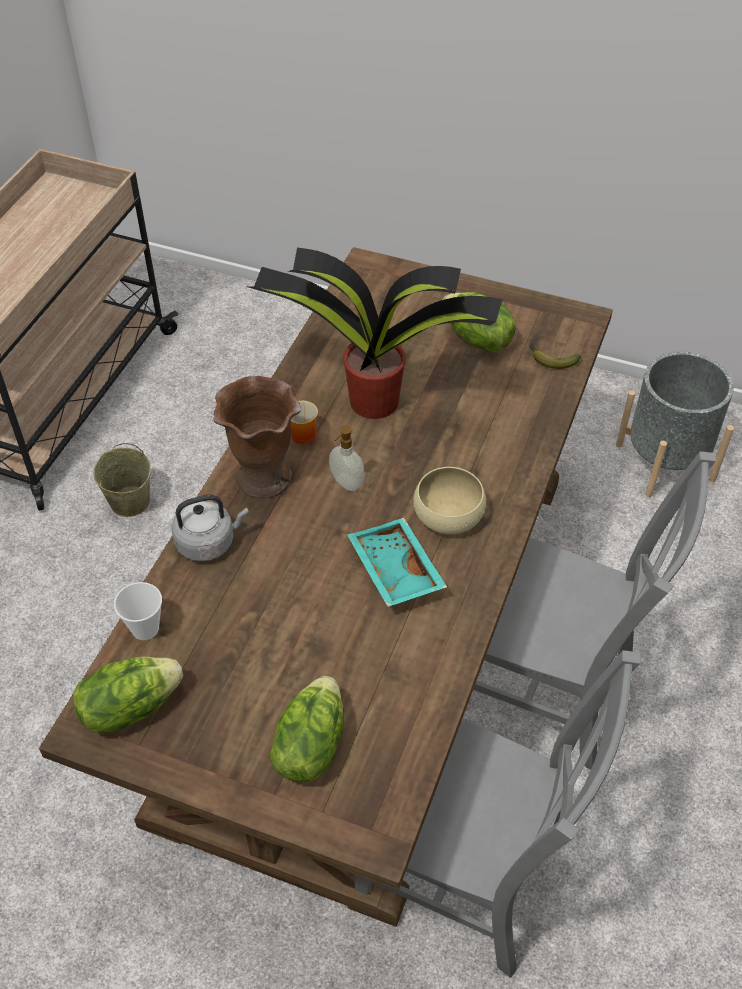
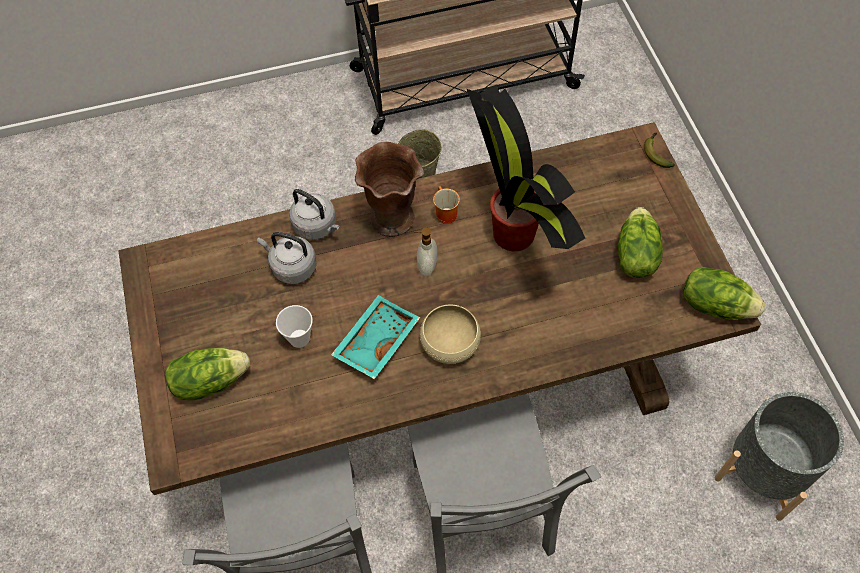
camera: 55 degrees right, 10 degrees up
(130, 707) = (172, 272): lettuce -> lettuce (715, 305)
(145, 629) = (230, 241): cup -> cup (299, 338)
(236, 592) = (291, 267): none -> grey kettle
(550, 360) = (660, 315): banana -> banana (656, 153)

